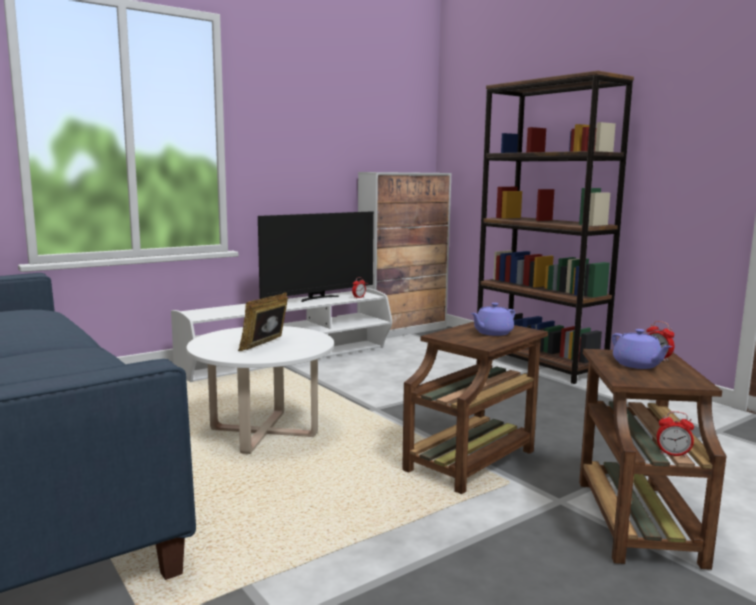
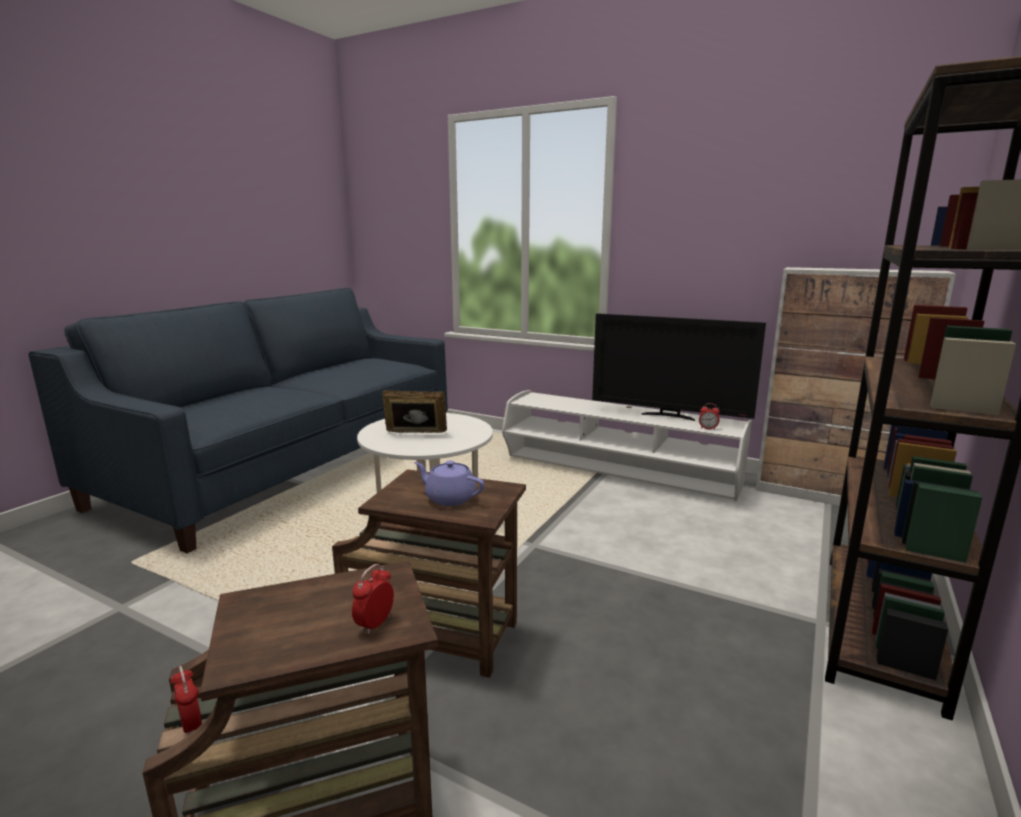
camera: 65 degrees right, 5 degrees up
(637, 365) = (329, 607): purple teapot -> none
(673, 454) = (191, 725): alarm clock -> alarm clock turned 150 degrees clockwise

